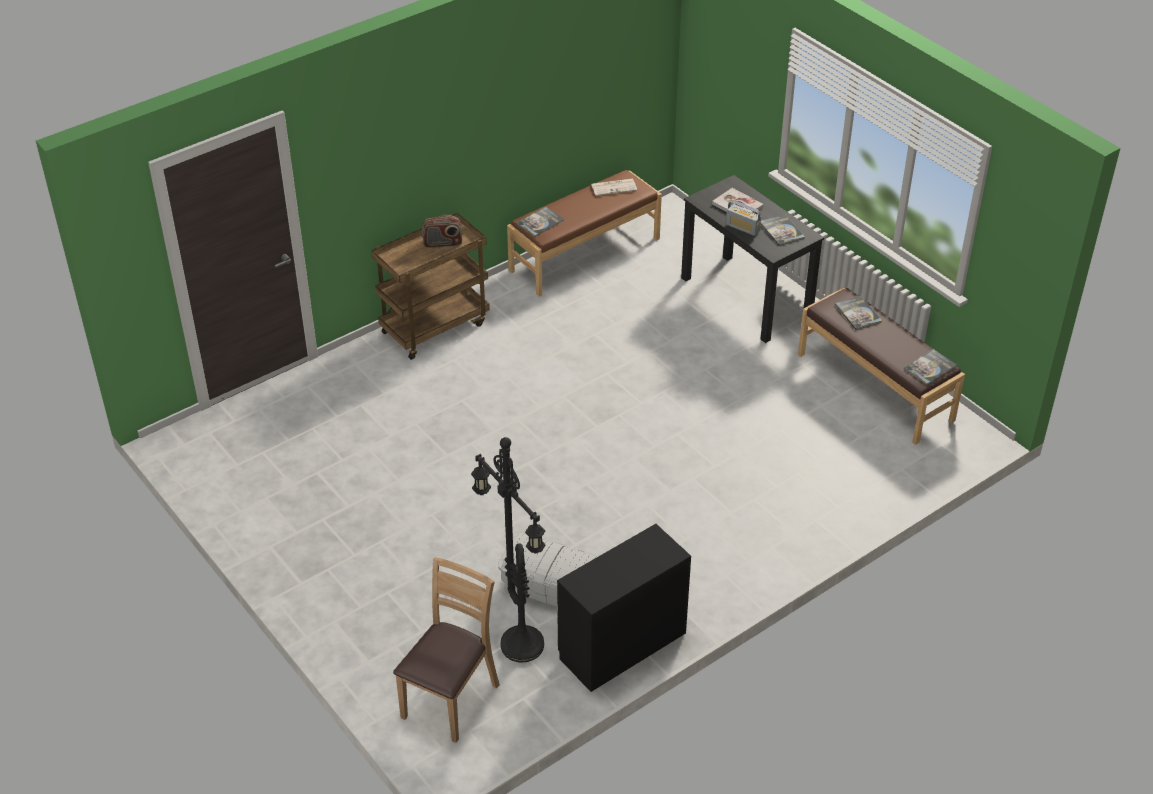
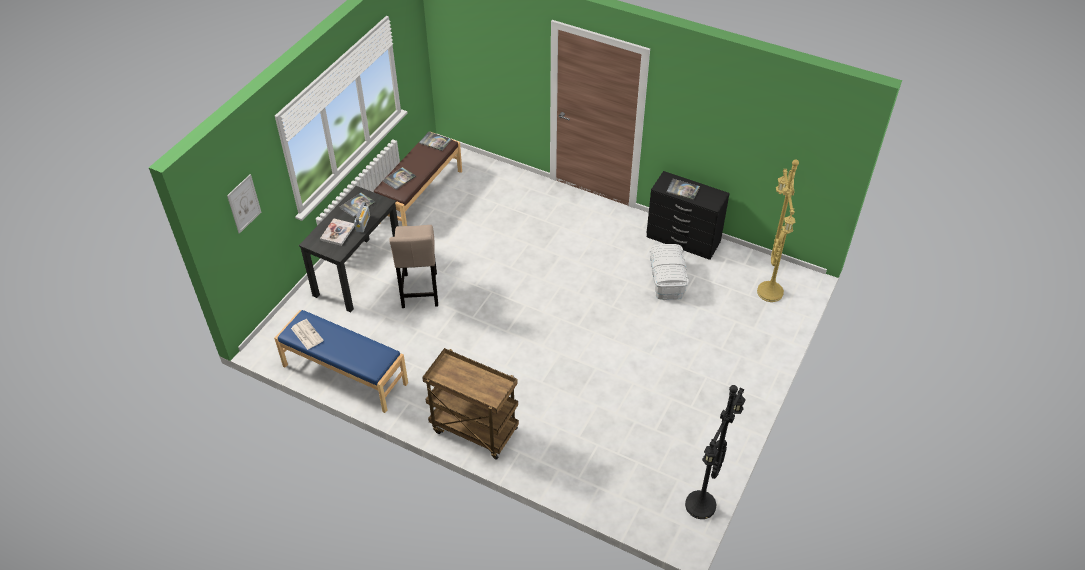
camera: 115 degrees left, 5 degrees up
(442, 243) = (458, 376): radio -> none
(450, 700) = (768, 291): brown chair -> yellow floor lamp
(518, 645) = (713, 278): black floor lamp -> black floor lamp (702, 507)
(540, 222) = (372, 361): book -> book (683, 190)
(584, 254) = (344, 375): brown bench -> blue bench
(679, 340) = (420, 292): none -> beige stool
(727, 59) = (244, 203): none -> picture

